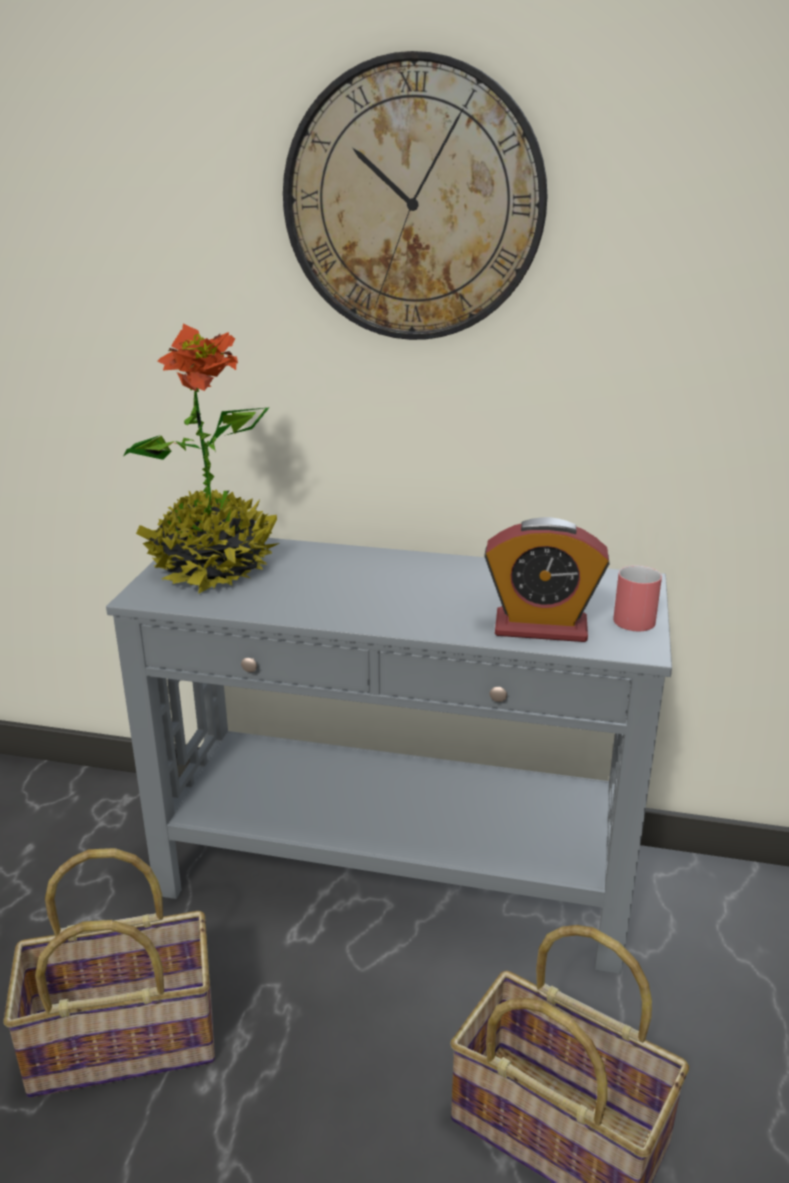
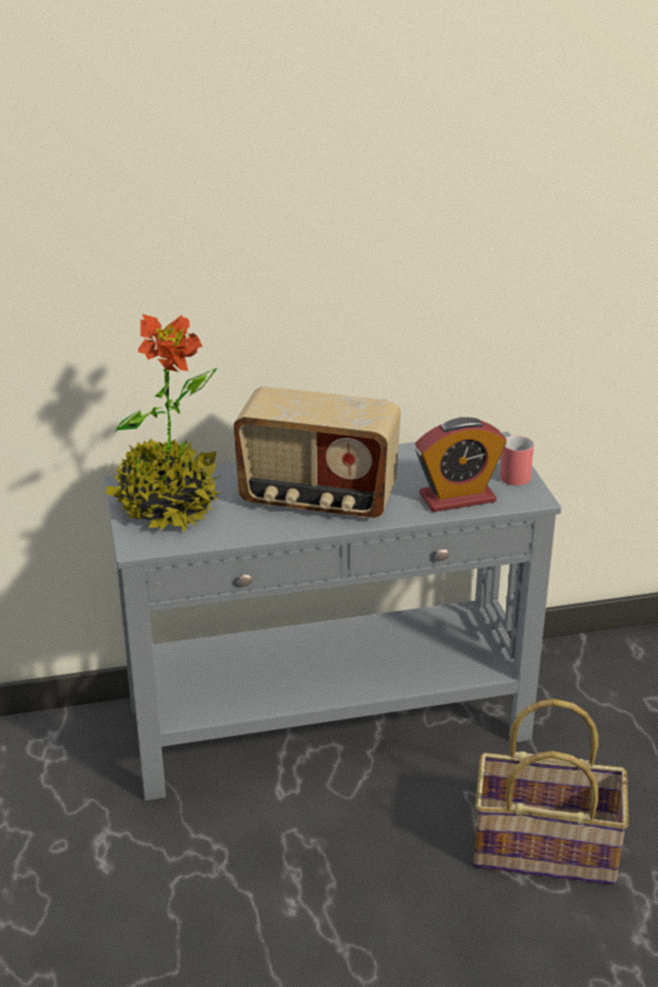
camera: 25 degrees left, 5 degrees up
(125, 1037) = (206, 902): basket -> none
(373, 594) = (317, 500): none -> radio
(413, 202) = (301, 184): wall clock -> none

